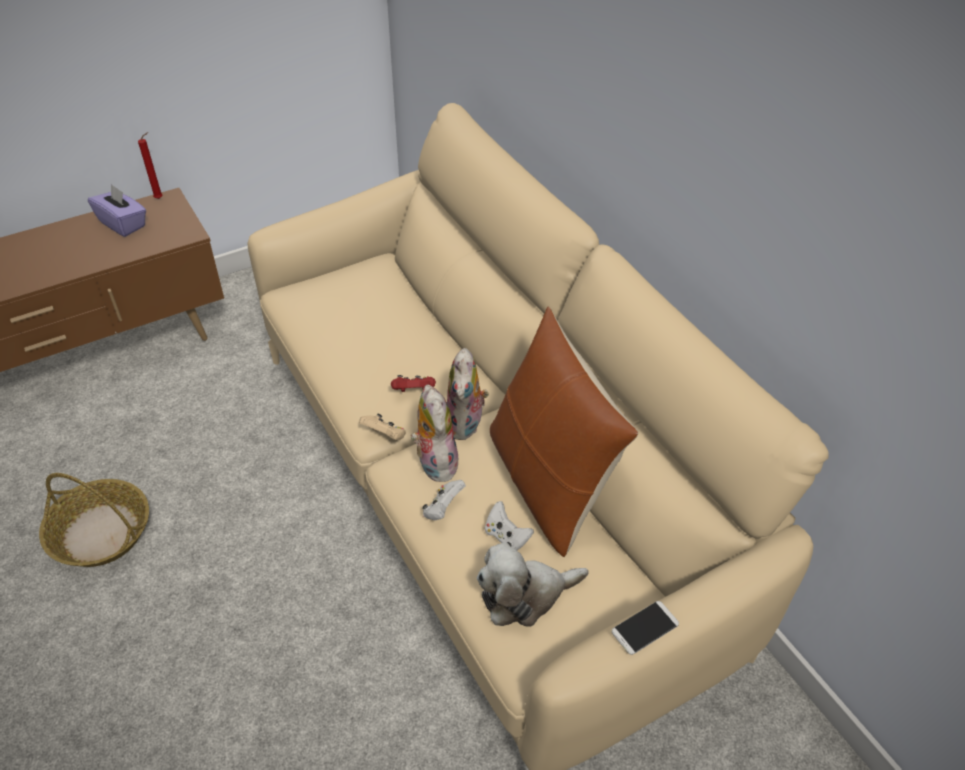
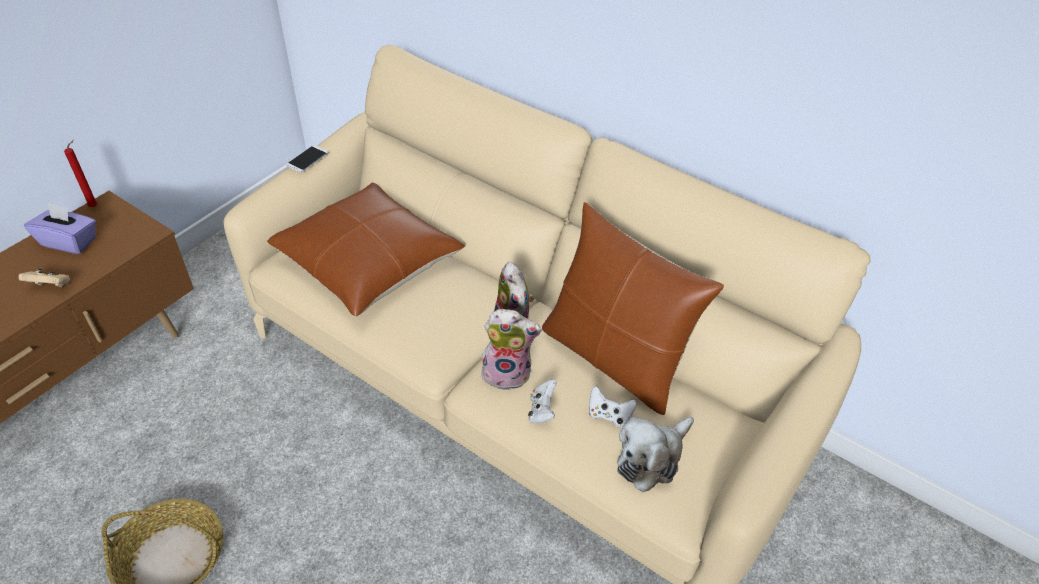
camera: 25 degrees left, 0 degrees up
(365, 314) = (368, 262): none -> brown pillow
(385, 436) = (450, 365): beige game controller -> beige game controller (51, 286)
(414, 392) = (453, 317): red game controller -> none
(434, 462) = (508, 373): plush toy -> plush toy turned 135 degrees clockwise
(645, 628) = (781, 445): phone -> phone (307, 159)

